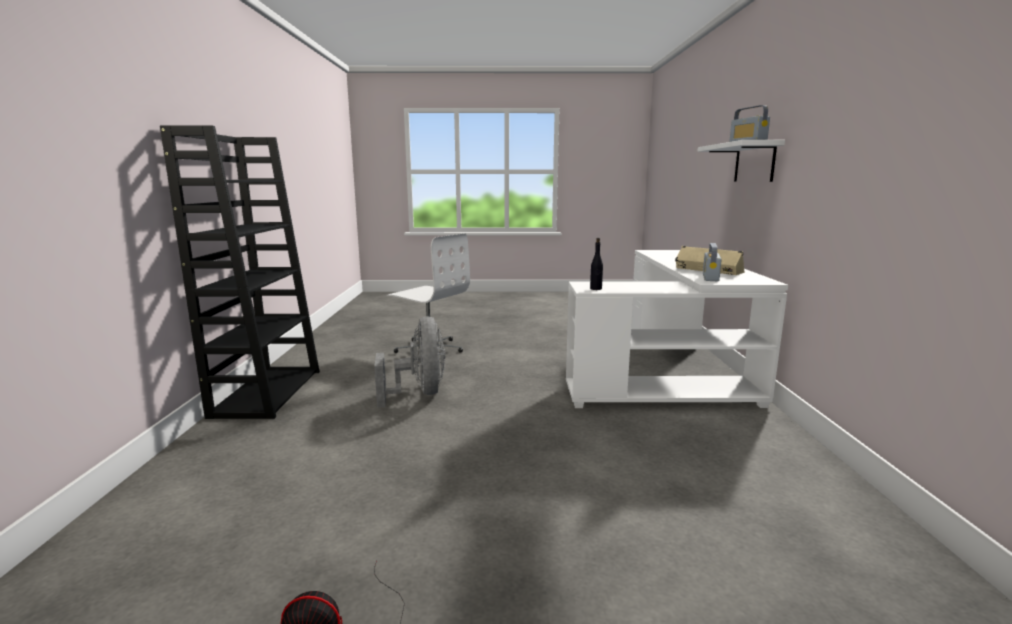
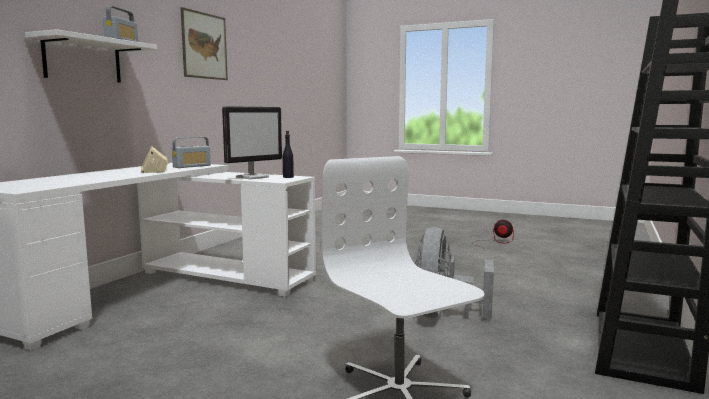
camera: 155 degrees left, 5 degrees down
(626, 285) = (252, 177): none -> monitor
(879, 105) = (204, 46): none -> picture

